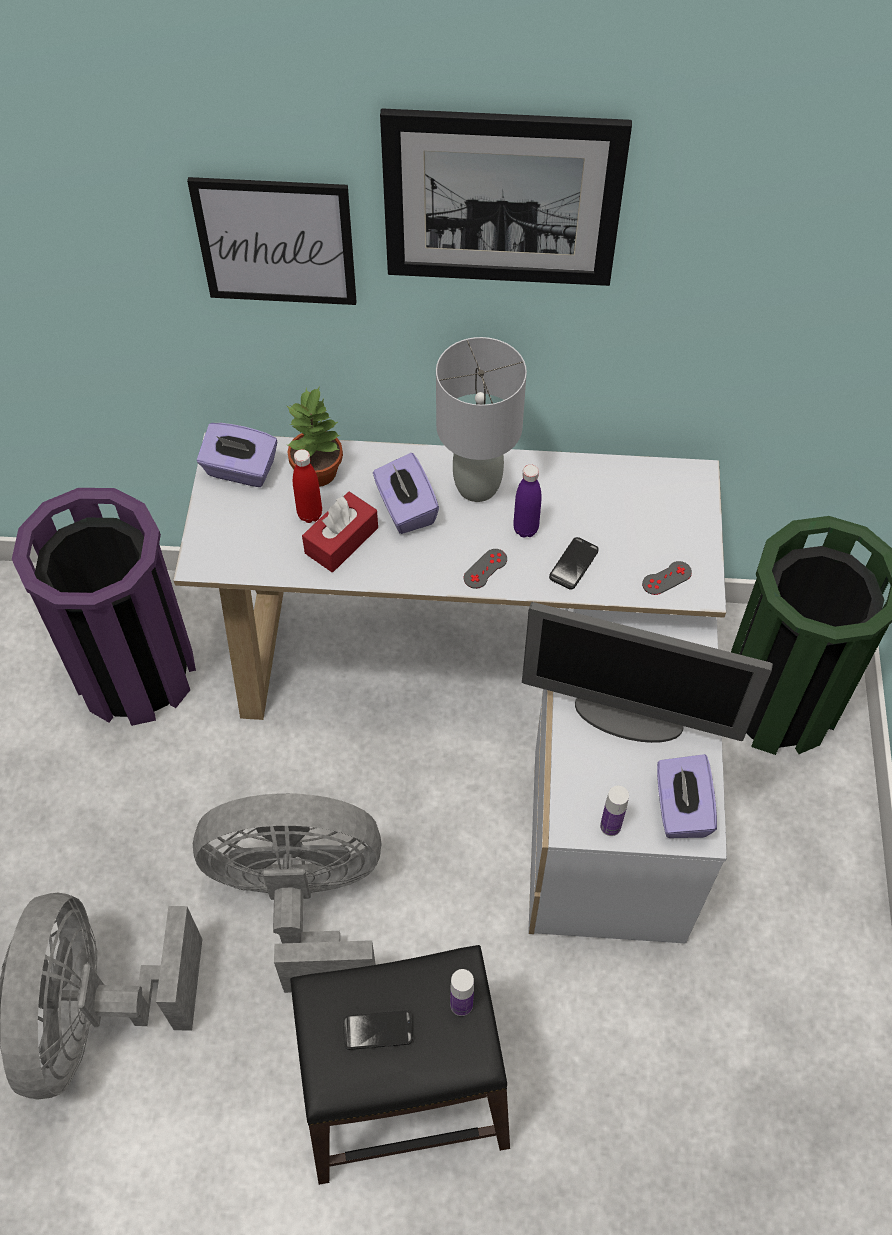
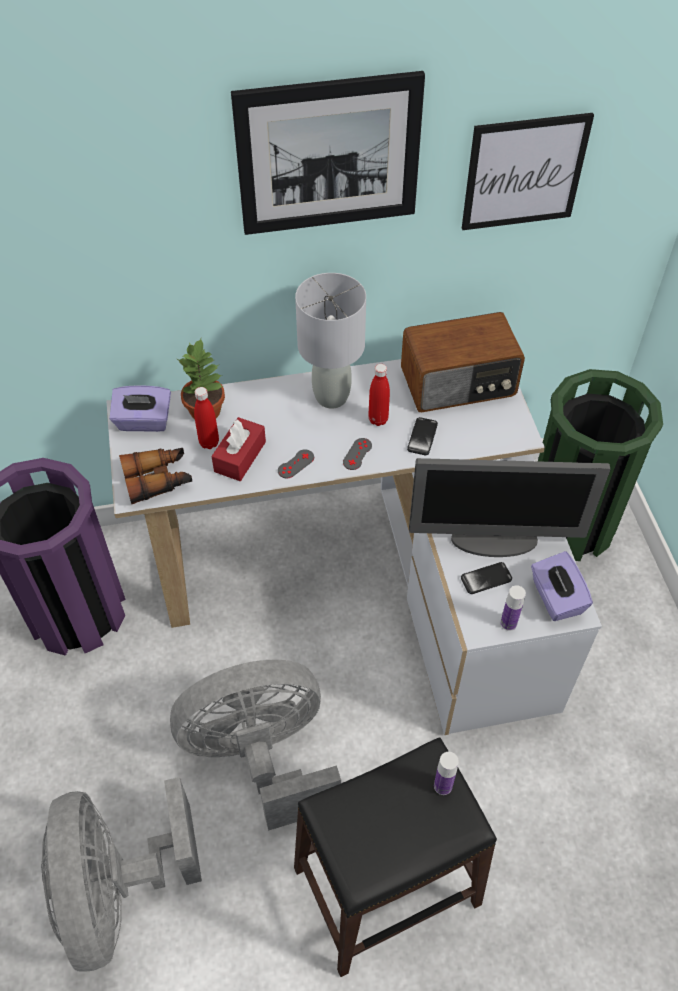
camera: 15 degrees left, 5 degrees down
(236, 548) = (158, 479): none -> binoculars
(276, 241) = (153, 222): picture -> picture (524, 172)
(377, 1030) = (383, 824): phone -> phone (486, 579)
(405, 509) = (282, 424): purple tissue box -> none
(525, 529) = (378, 420): purple bottle -> red bottle
(644, 502) = (459, 383): none -> radio
(666, 578) = (494, 432): grey game controller -> grey game controller (296, 464)

